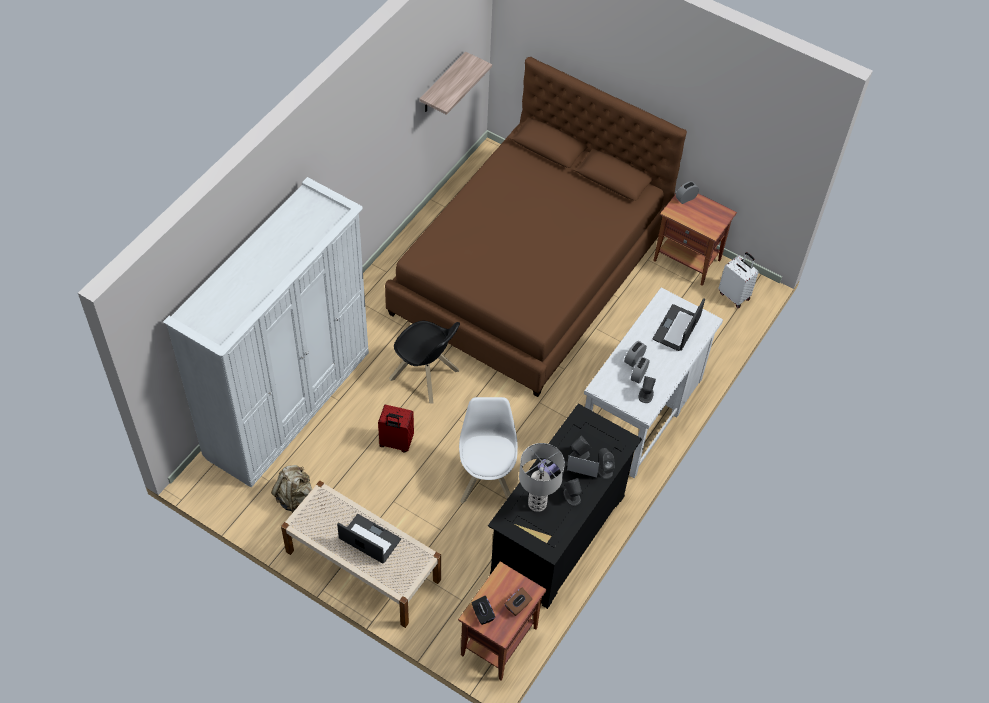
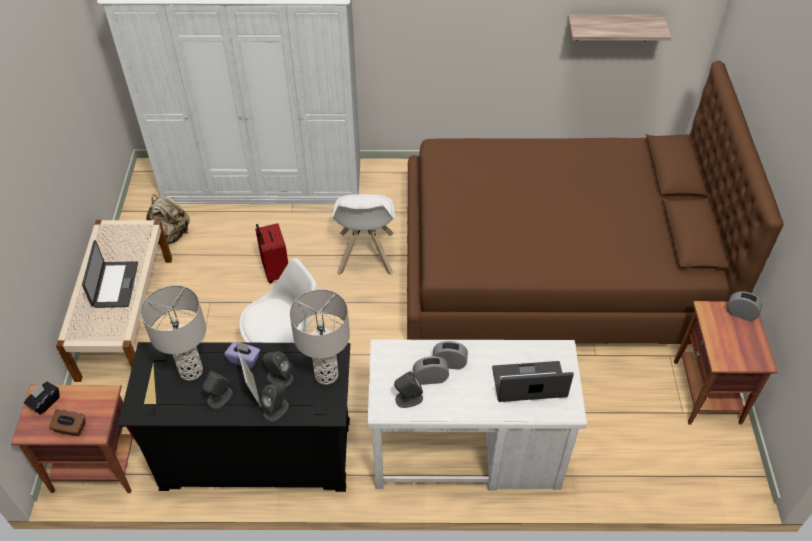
camera: 60 degrees right, 5 degrees down
(426, 376) = (365, 254): black chair -> white chair
(595, 429) = (326, 374): none -> white table lamp
(734, 295) = (707, 464): white suitcase -> none

